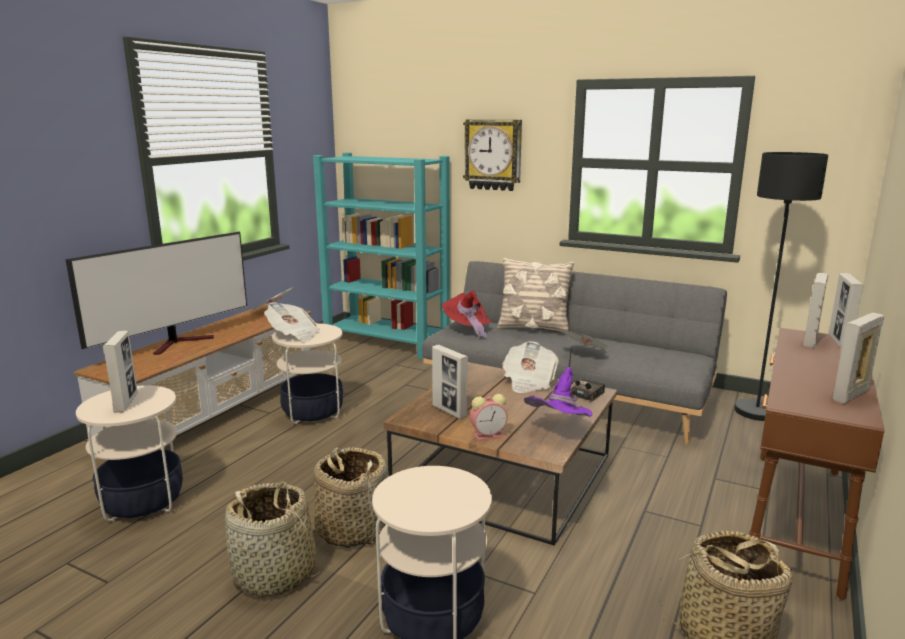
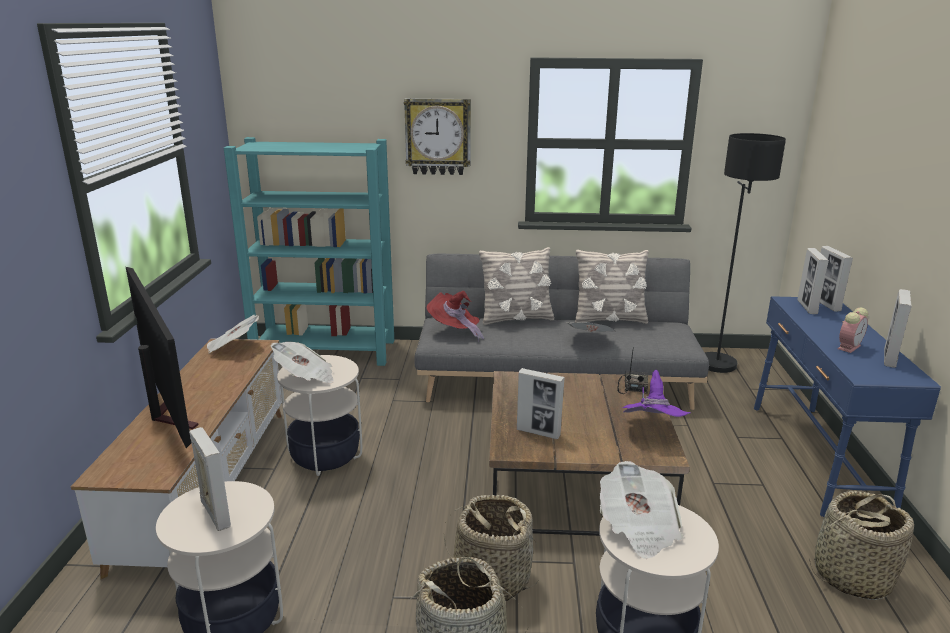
camera: 25 degrees left, 5 degrees up
(180, 343) = (168, 413): television -> television turned 45 degrees counterclockwise
(489, 435) = (600, 451): alarm clock -> alarm clock (849, 347)
(528, 382) = (574, 383): newspaper -> newspaper (638, 528)
(625, 341) = (609, 320): none -> beige pillow
(793, 517) = (815, 457): brown console table -> blue console table

